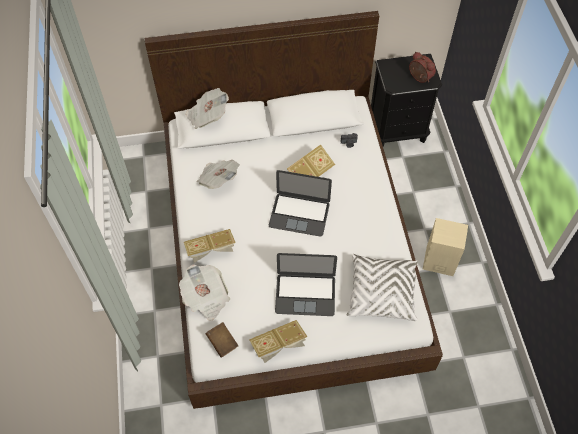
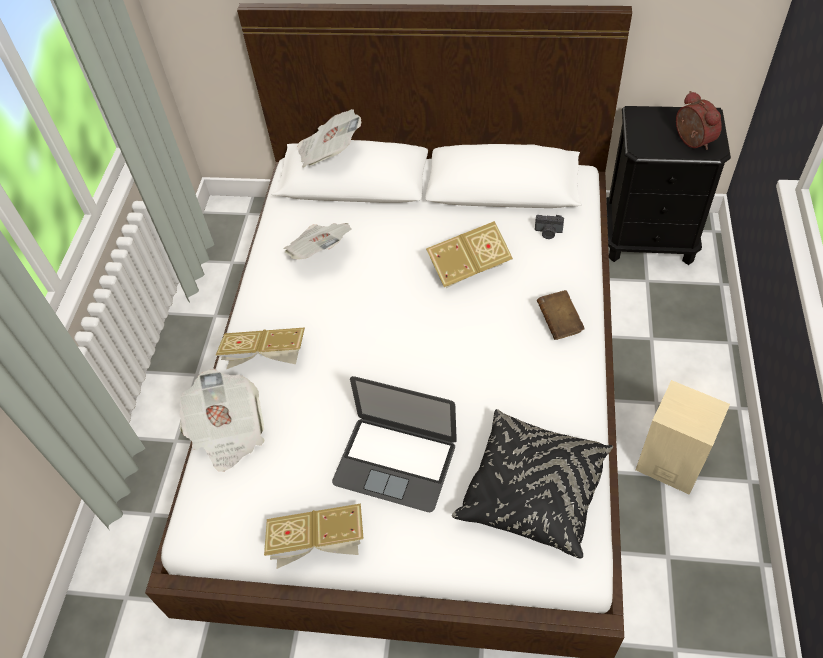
camera: 20 degrees right, 5 degrees down
(222, 342) = (225, 514): brown book -> brown book (559, 322)
(299, 214) = (429, 328): laptop -> none
(381, 292) = (532, 491): white pillow -> black pillow

